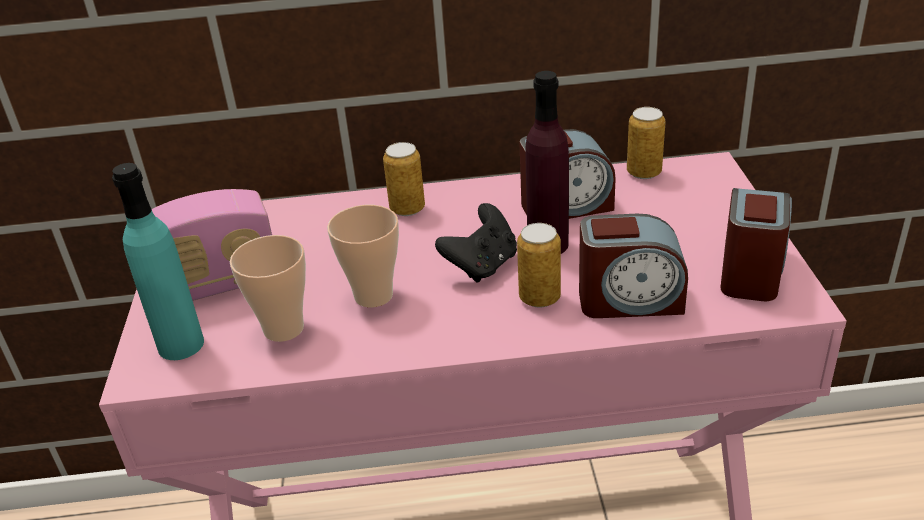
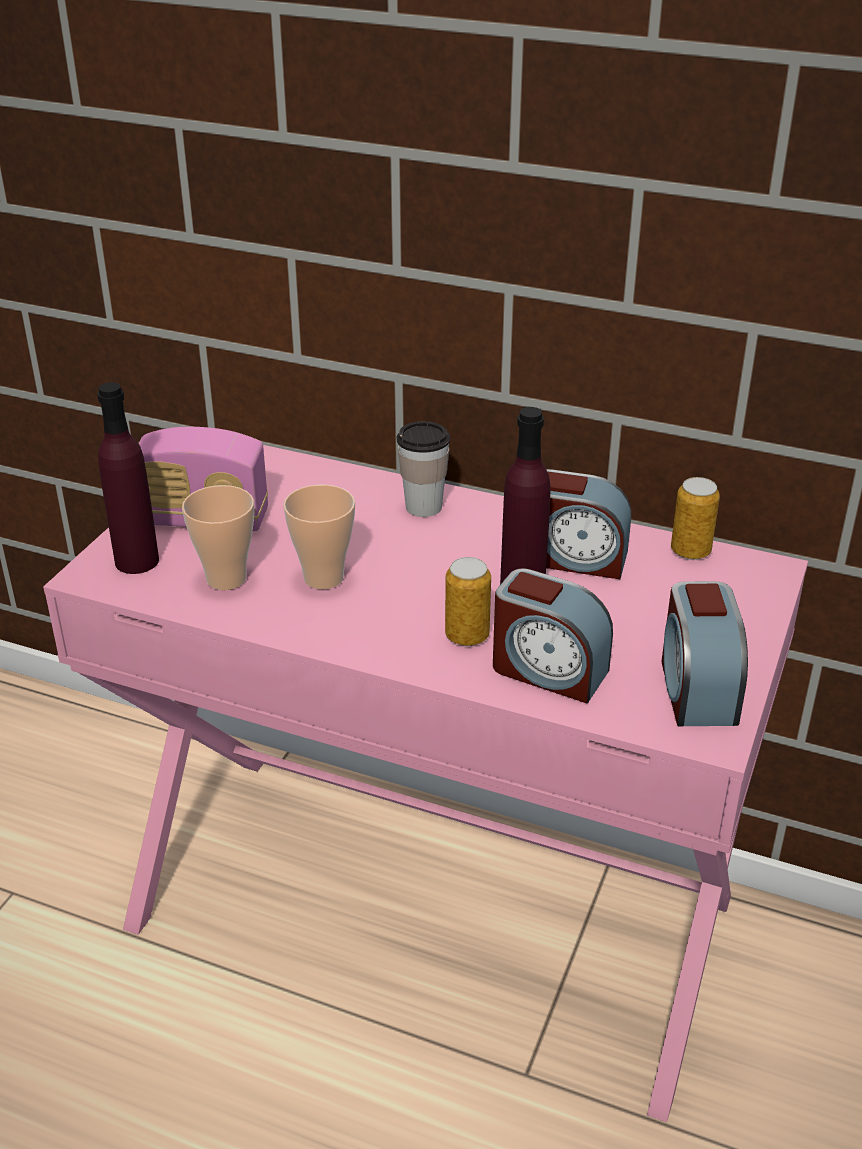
camera: 25 degrees right, 0 degrees up
(181, 345) = (137, 561): turquoise bottle -> purple bottle
(407, 209) = (423, 507): can -> cup
(482, 266) = (442, 586): black game controller -> none
(751, 271) = (696, 689): alarm clock -> alarm clock turned 135 degrees clockwise

